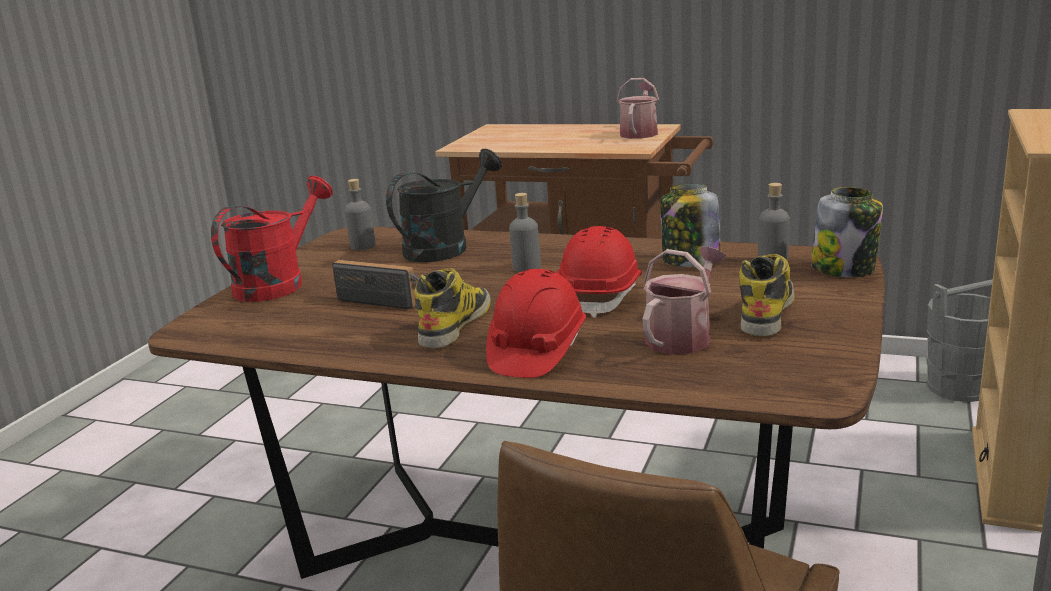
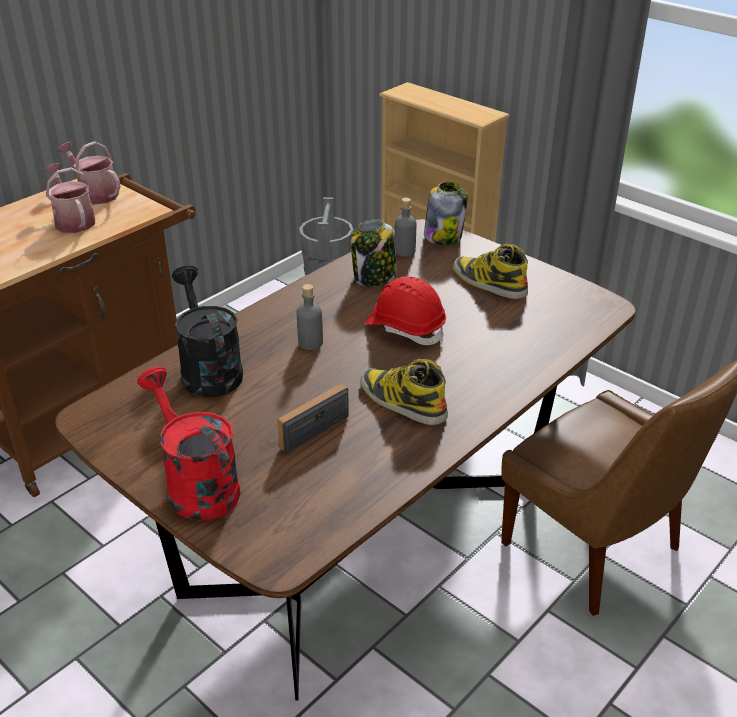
camera: 70 degrees left, 15 degrees up
(363, 246) = (142, 415): grey bottle -> none
(536, 351) = (482, 378): red hard hat -> none
(682, 336) = (501, 320): watering can -> watering can (73, 220)

